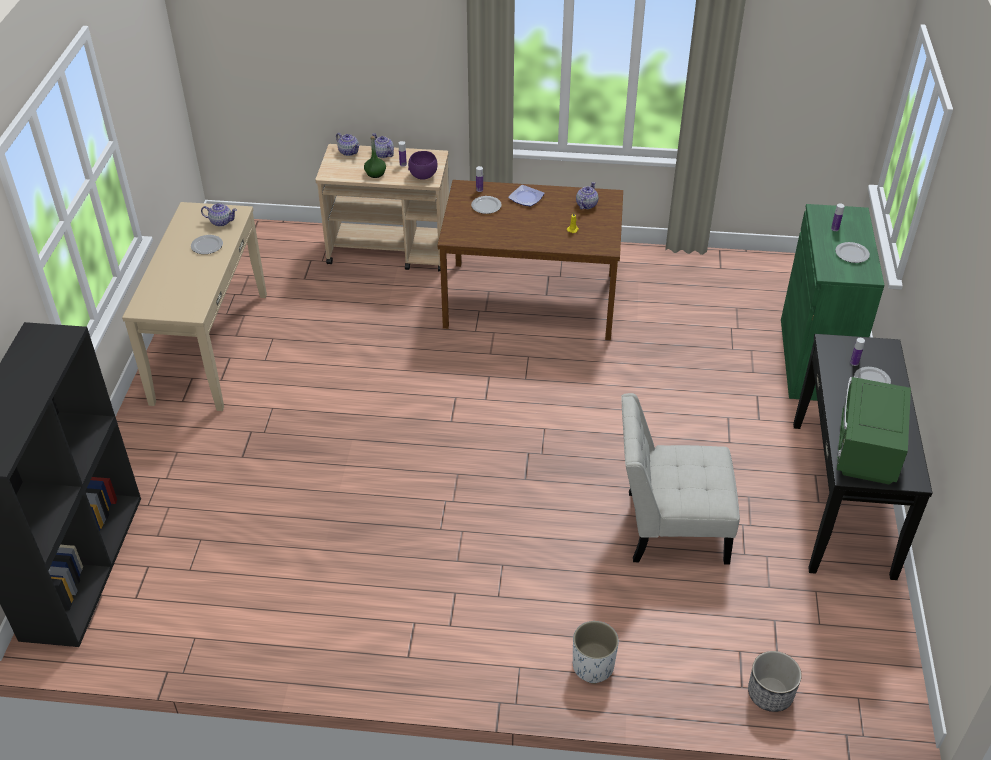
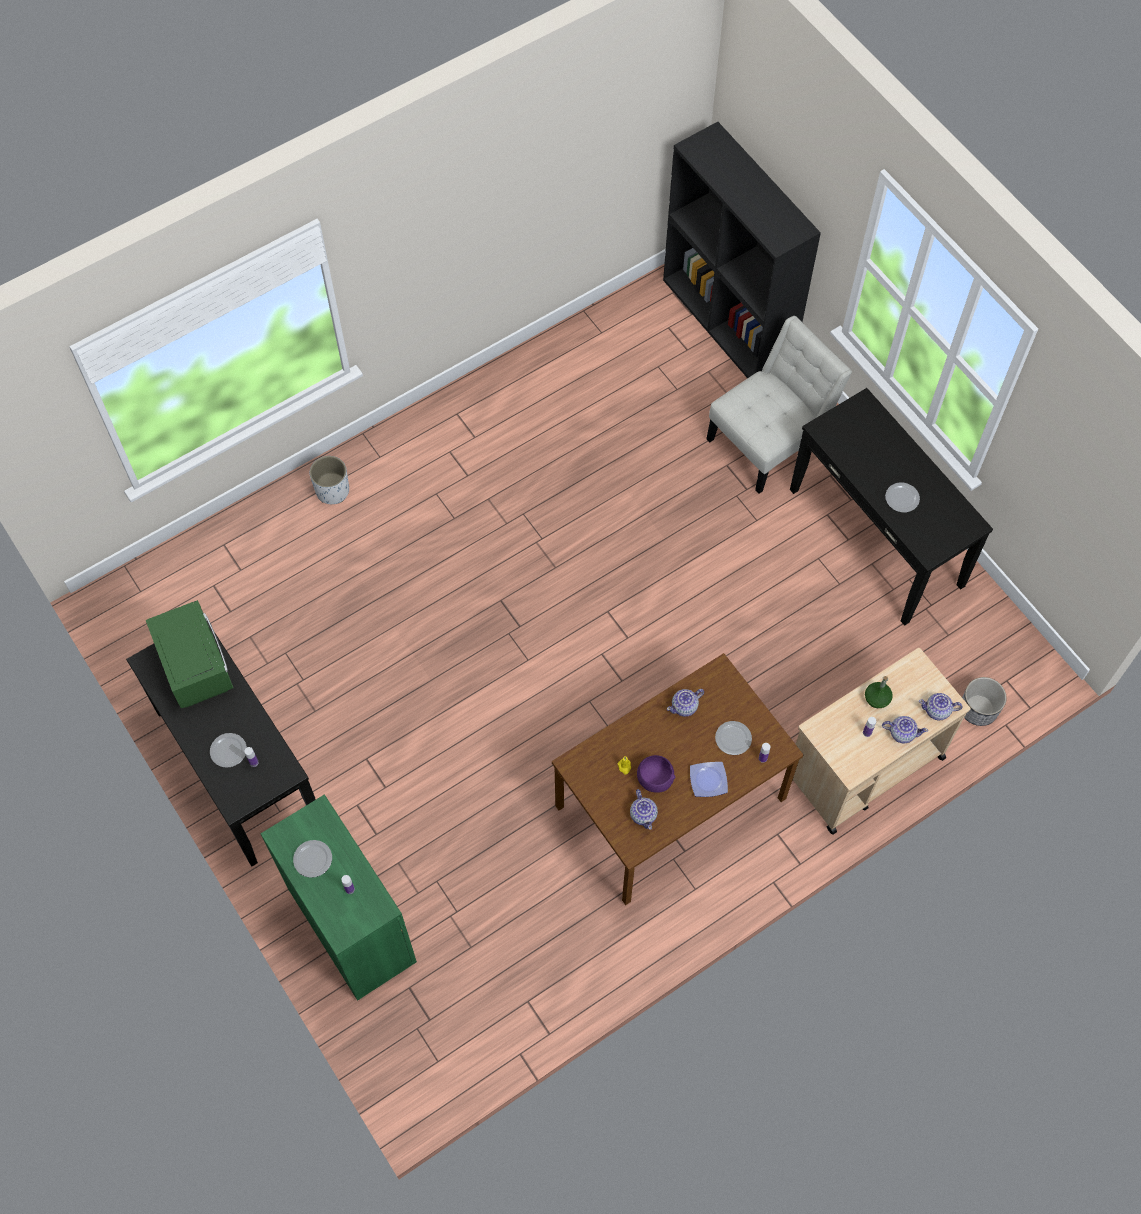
camera: 140 degrees right, 20 degrees up
(209, 347) = (876, 537): beige console table -> black console table
(221, 222) = (927, 532): teapot -> teapot (685, 706)
(423, 175) = (830, 730): purple bowl -> purple bowl (654, 779)
(669, 527) = (358, 636): white chair -> white chair (770, 441)
(770, 694) = (202, 552): planter -> planter (978, 709)

